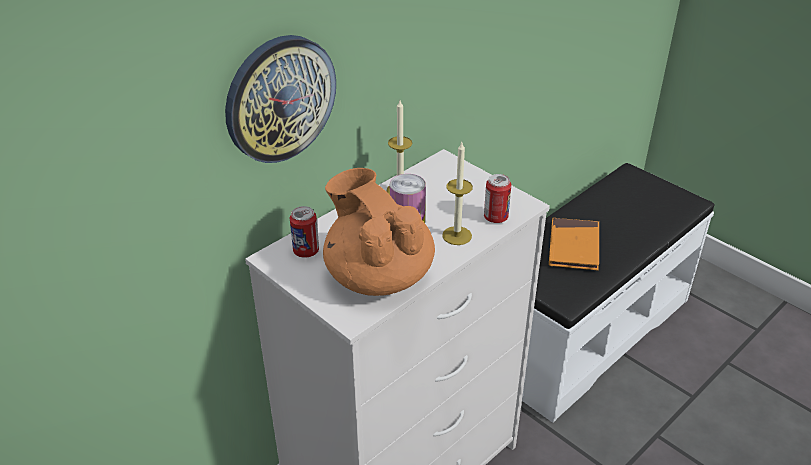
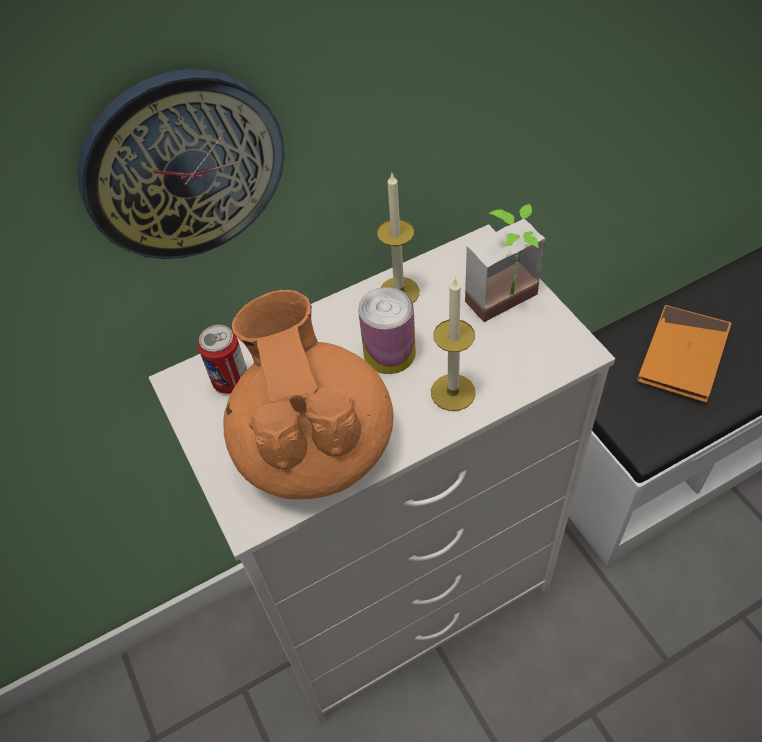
camera: 20 degrees right, 15 degrees up
(474, 188) = (509, 306): none -> potted plant
(495, 218) = (522, 368): can -> none

